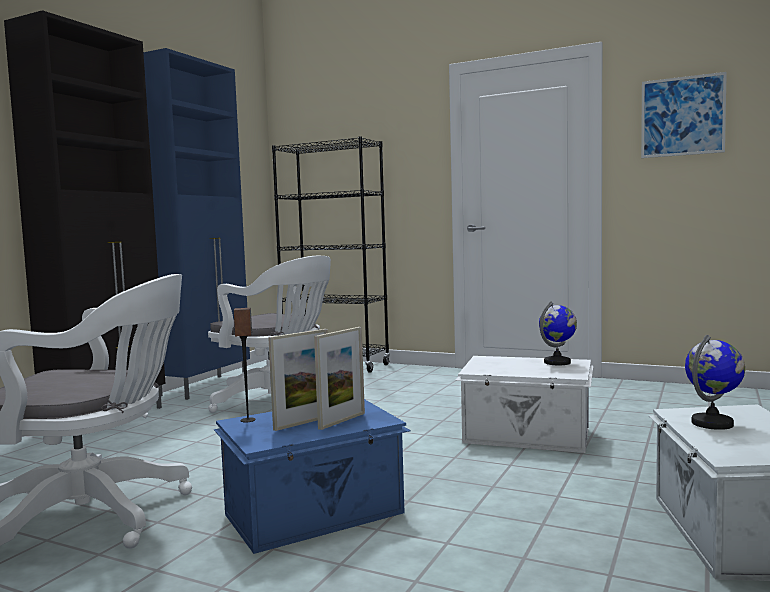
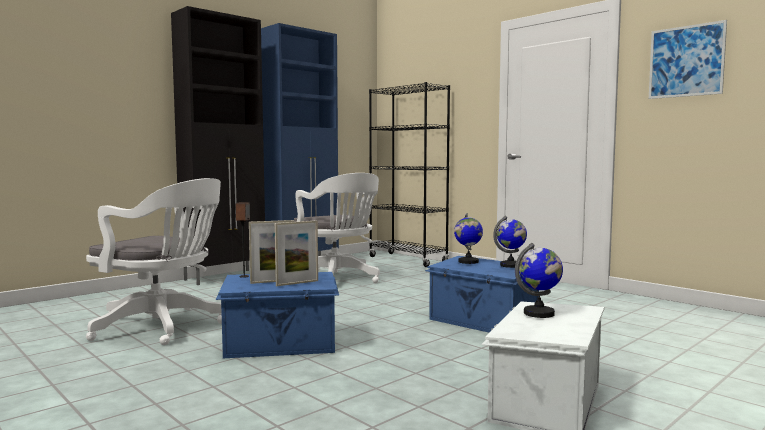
camera: 20 degrees right, 0 degrees up
(500, 363) = (468, 262): none -> globe
(527, 437) = (482, 322): white storage box -> blue storage box

